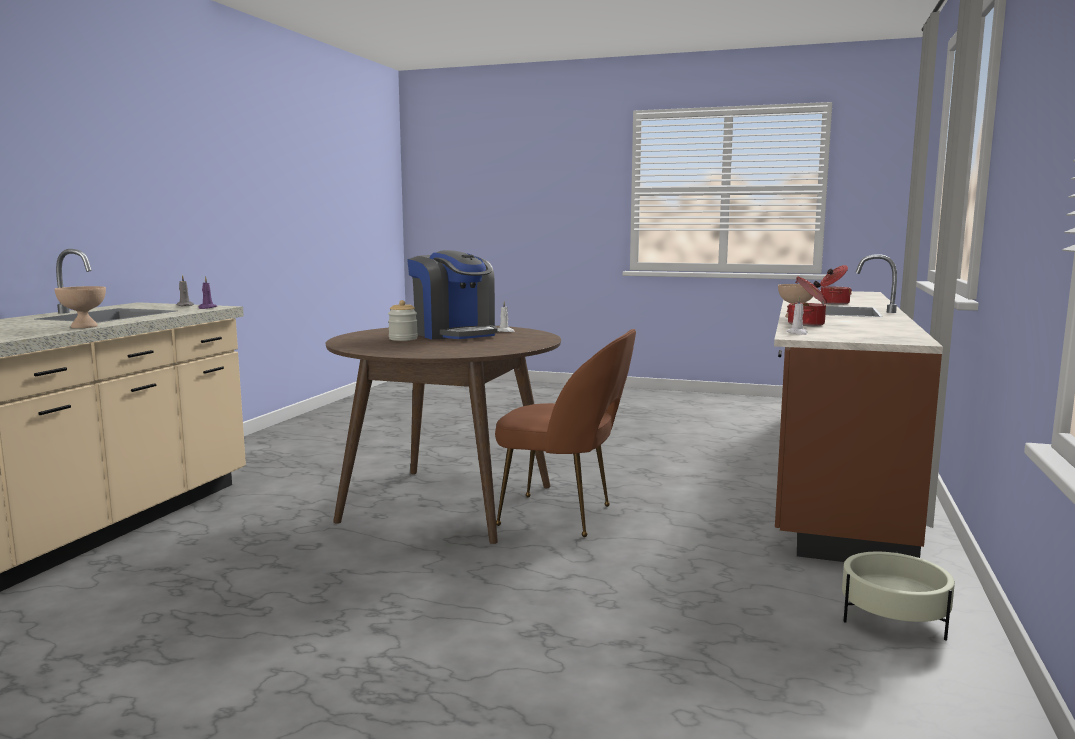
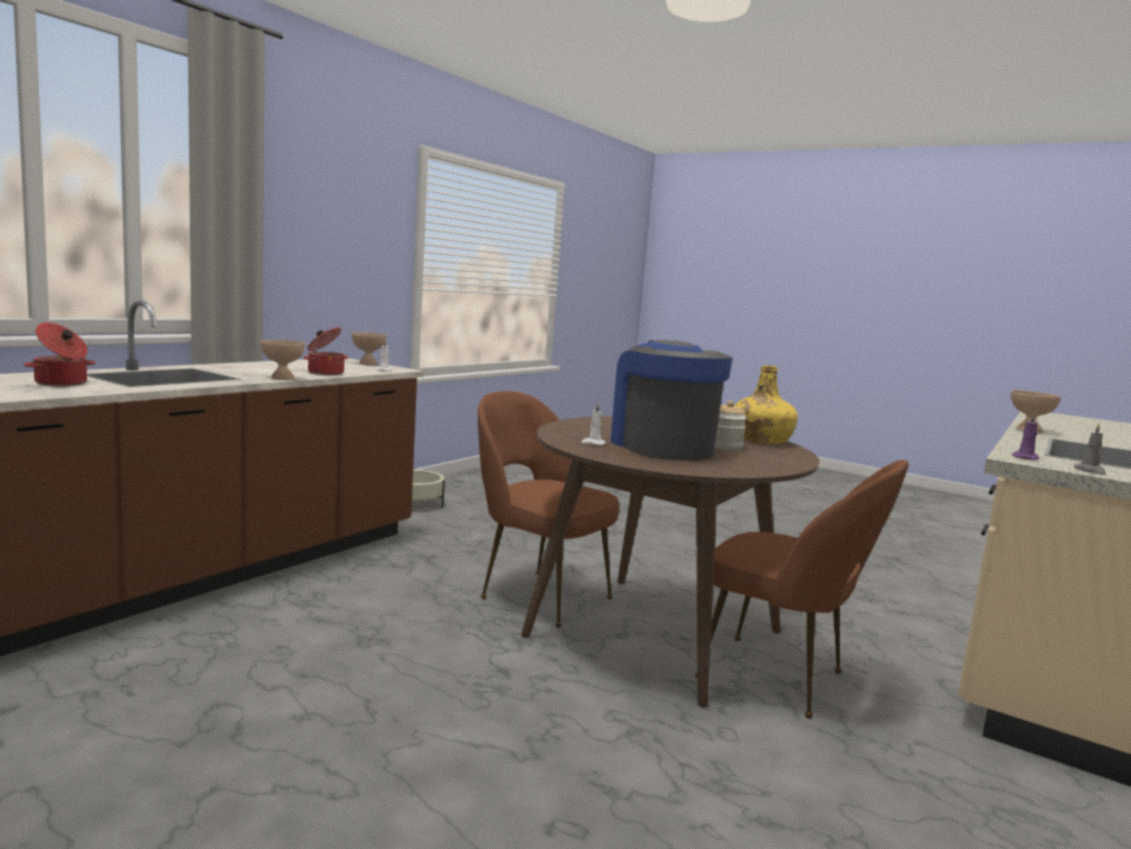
camera: 165 degrees left, 0 degrees up
(352, 492) = (782, 680): none -> brown chair
(365, 347) = (760, 440): none -> yellow bottle
(861, 339) = (367, 363): none -> beige bowl

